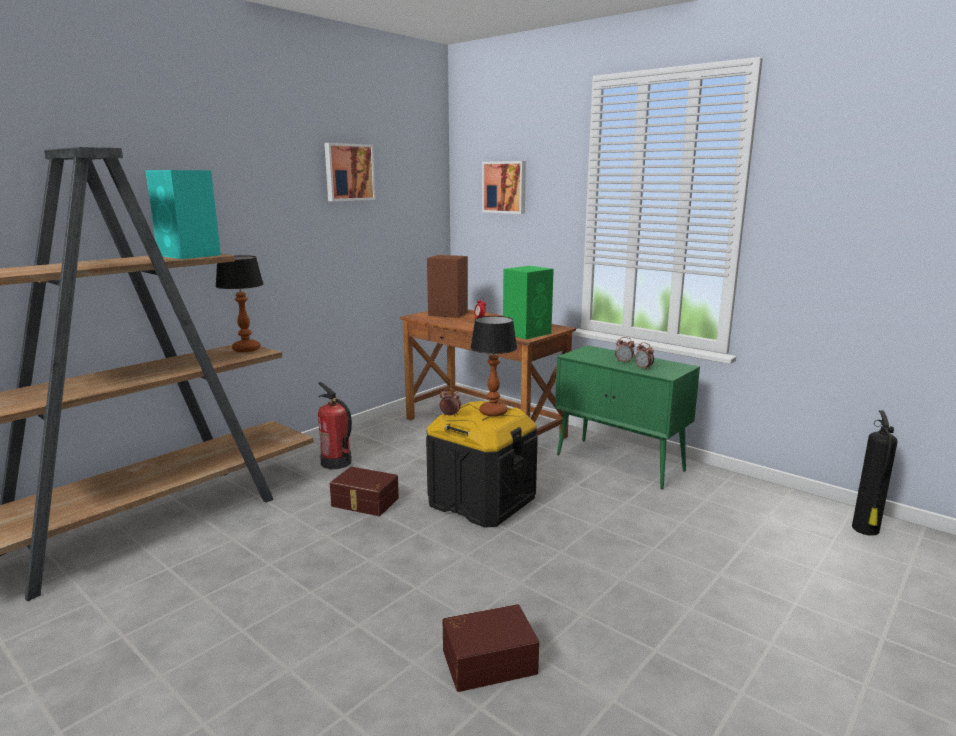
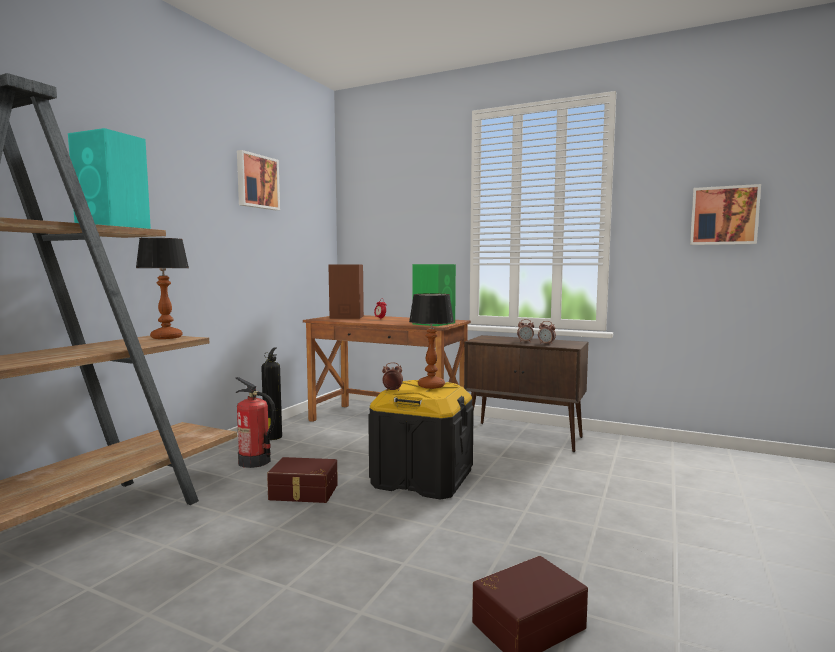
camera: 15 degrees left, 10 degrees down
(505, 187) = (392, 206): picture -> picture (723, 215)
(620, 463) = (525, 436): green cabinet -> brown cabinet
(865, 530) = (751, 464): fire extinguisher -> fire extinguisher (272, 437)

